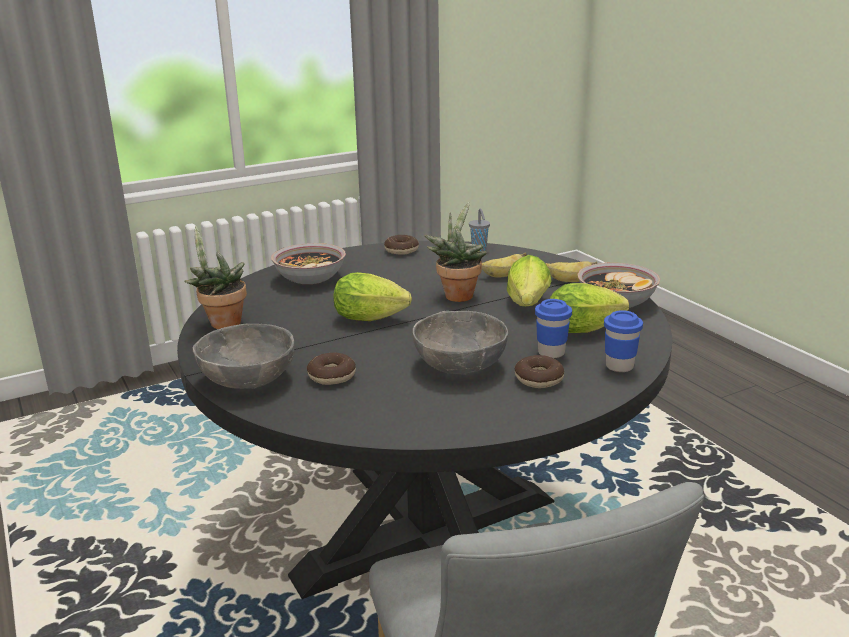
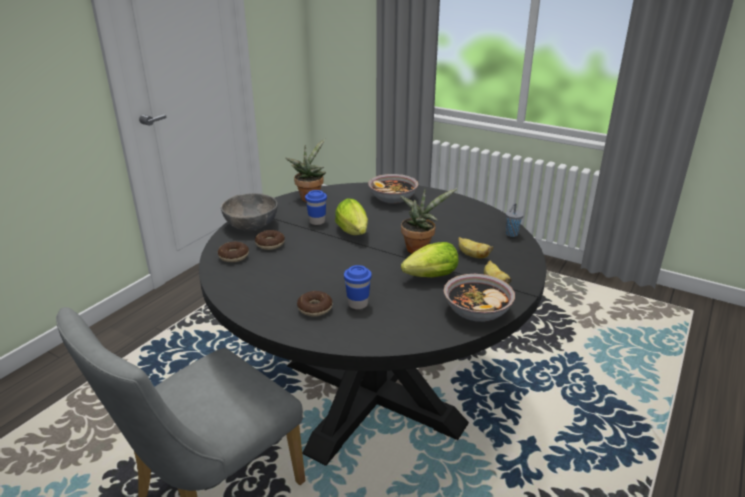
camera: 60 degrees right, 5 degrees up
(401, 250) = (473, 210): donut -> donut (234, 256)
(460, 364) = (314, 277): grey bowl -> none
(587, 329) = (410, 310): lettuce -> none
(619, 366) = (359, 336): blue cup -> blue cup (317, 222)

